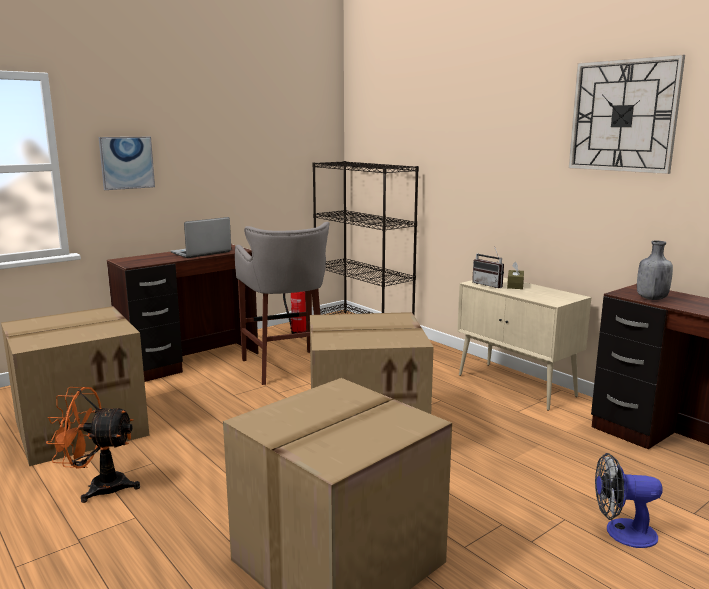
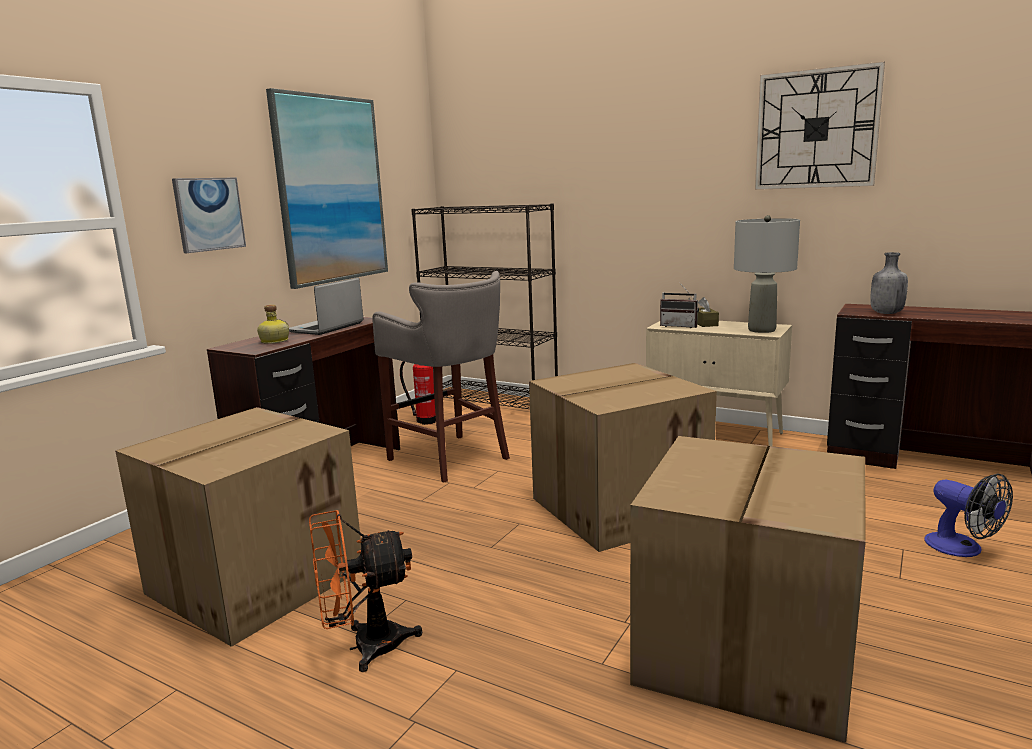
camera: 20 degrees left, 0 degrees up
(152, 259) = (273, 341): none -> bottle
(237, 146) = (331, 190): none -> picture
(553, 298) = (761, 330): none -> grey table lamp
(622, 532) = (962, 549): fan -> fan turned 105 degrees counterclockwise

